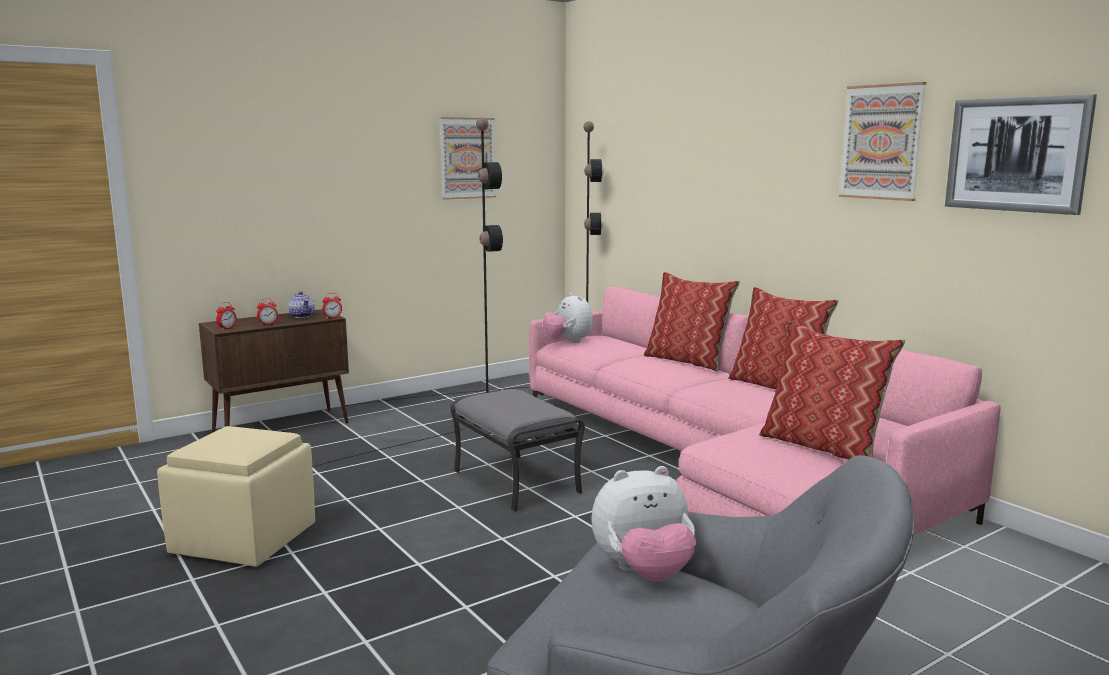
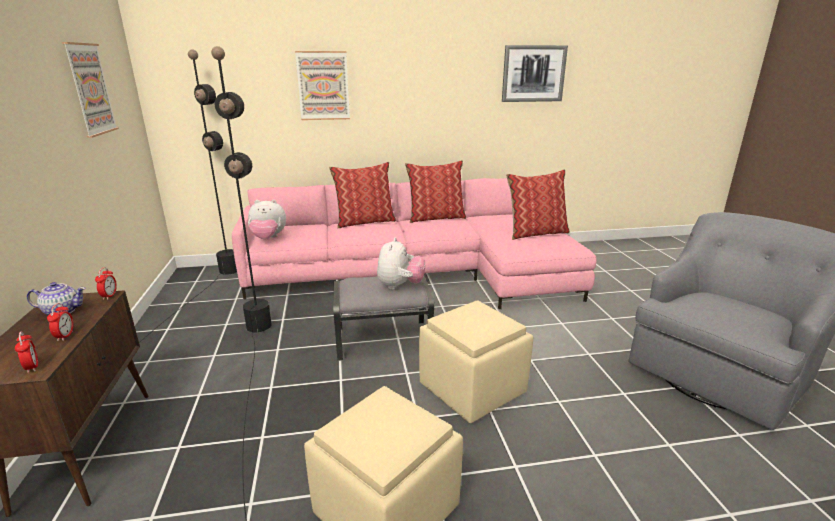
camera: 65 degrees left, 10 degrees up
(455, 547) = (472, 388): none -> beige ottoman
(644, 573) = (699, 302): plush toy -> plush toy (400, 286)
(882, 142) = (463, 68): picture -> picture (323, 86)

